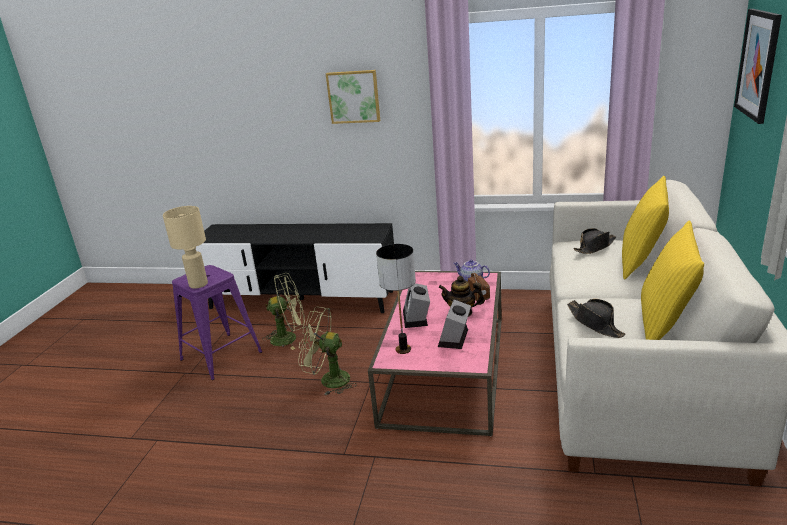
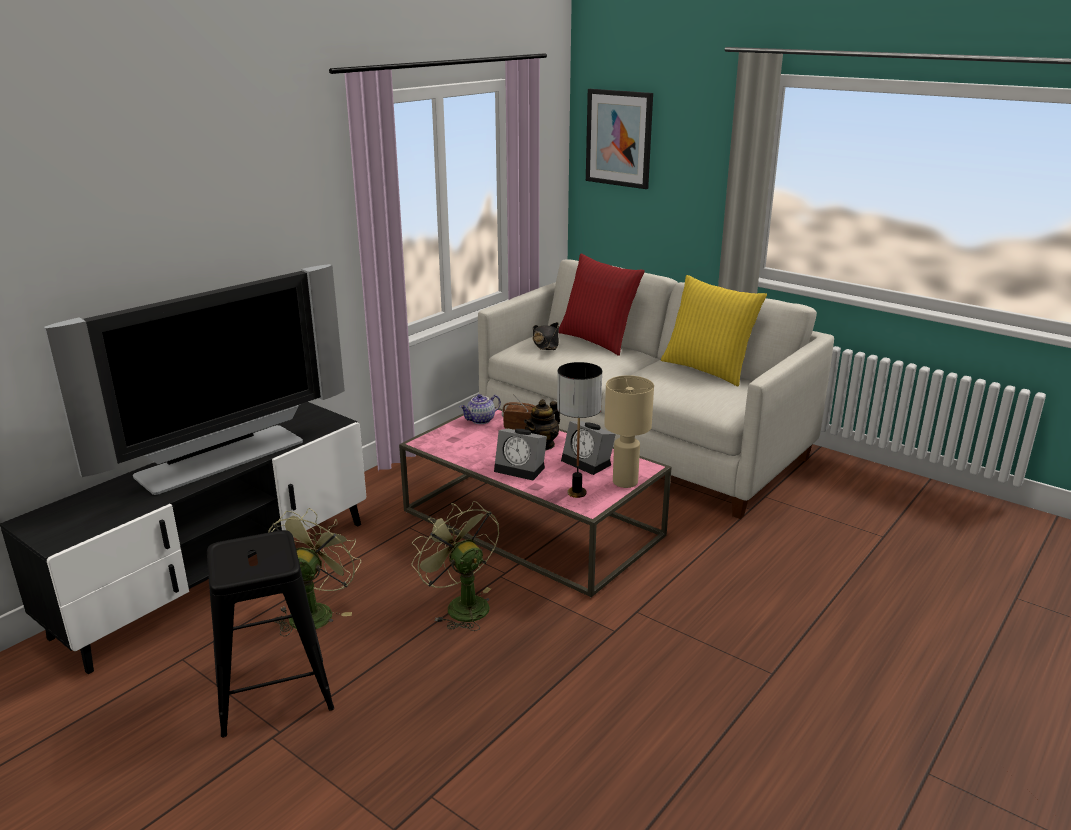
camera: 65 degrees left, 0 degrees up
(199, 284) = (277, 562): beige table lamp -> beige table lamp (625, 482)
(221, 356) = (274, 688): purple stool -> black stool
(302, 234) = (223, 459): none -> television
(328, 380) = (461, 605): green fan -> green fan turned 105 degrees clockwise
(354, 96) = (245, 221): picture -> none
(595, 323) = (680, 387): black hat -> none
(641, 262) = (598, 340): yellow pillow -> red pillow

